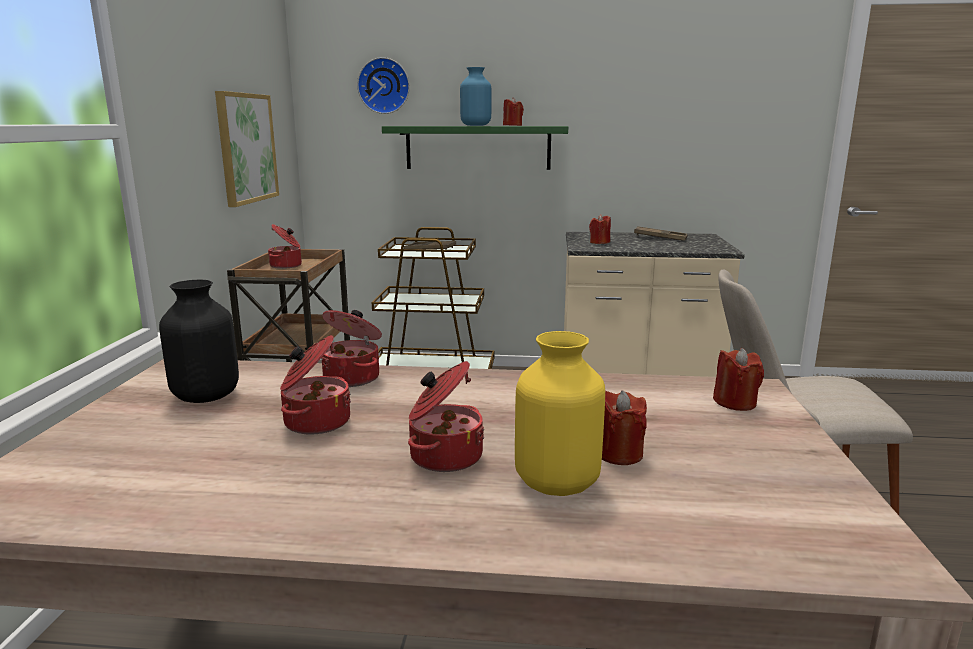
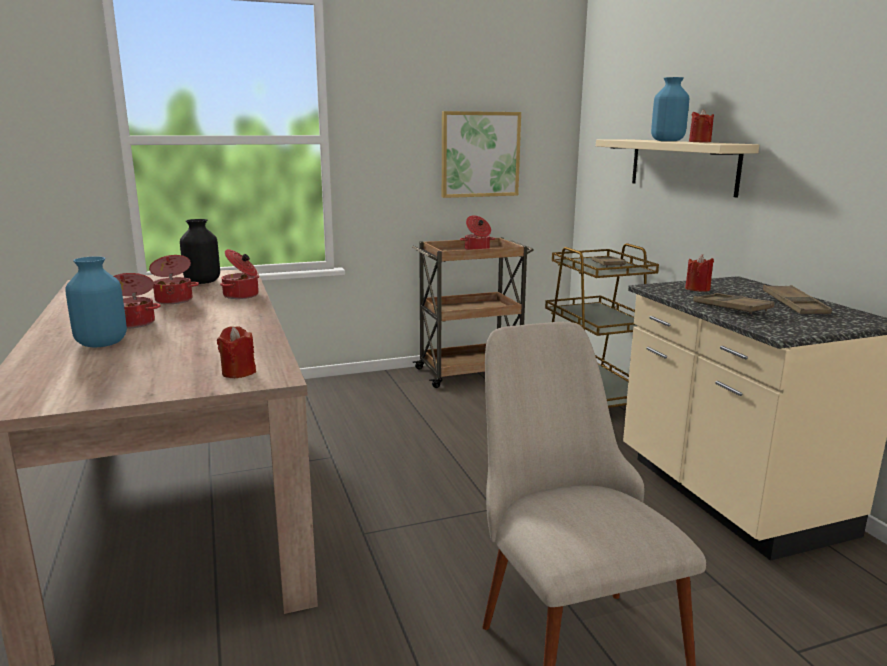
camera: 65 degrees right, 0 degrees up
(384, 86) = (628, 99): wall clock -> none
(478, 147) = (682, 165): green shelf -> beige shelf
(555, 483) = (101, 343): yellow vase -> blue vase
(618, 453) = (140, 351): red candle -> none
(660, 246) = (731, 308): none -> brown tray

